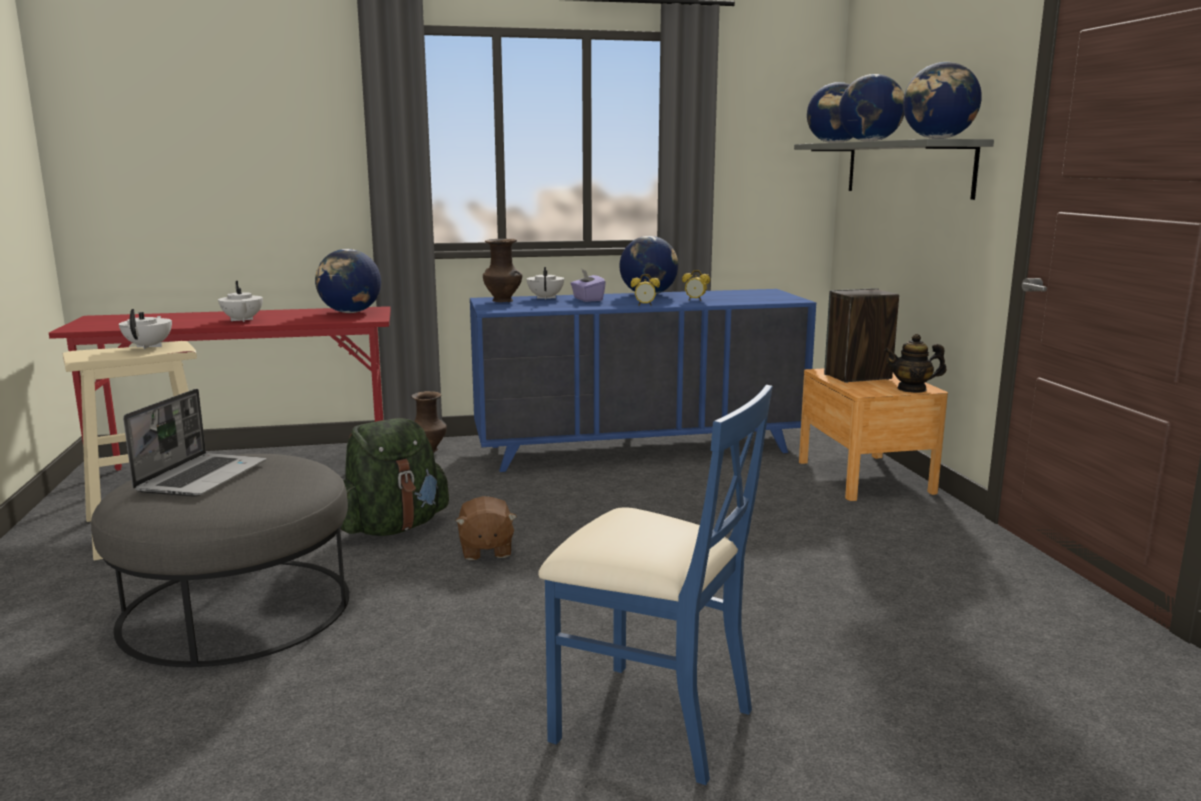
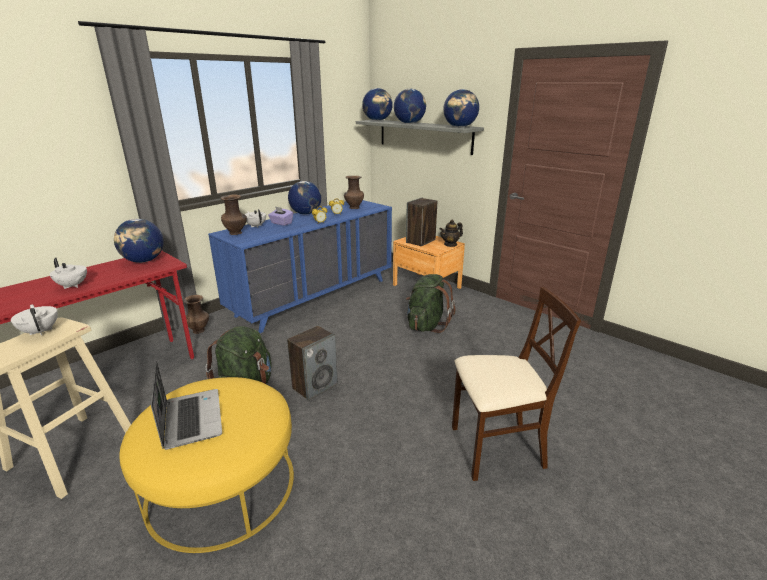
camera: 35 degrees left, 10 degrees up
(237, 608) = (221, 485): grey ottoman -> yellow ottoman
(485, 550) = (315, 386): brown plush toy -> speaker
(651, 721) = (496, 448): blue chair -> beige chair
(743, 297) = (354, 208): none -> brown vase
(779, 528) = (426, 325): none -> green backpack

